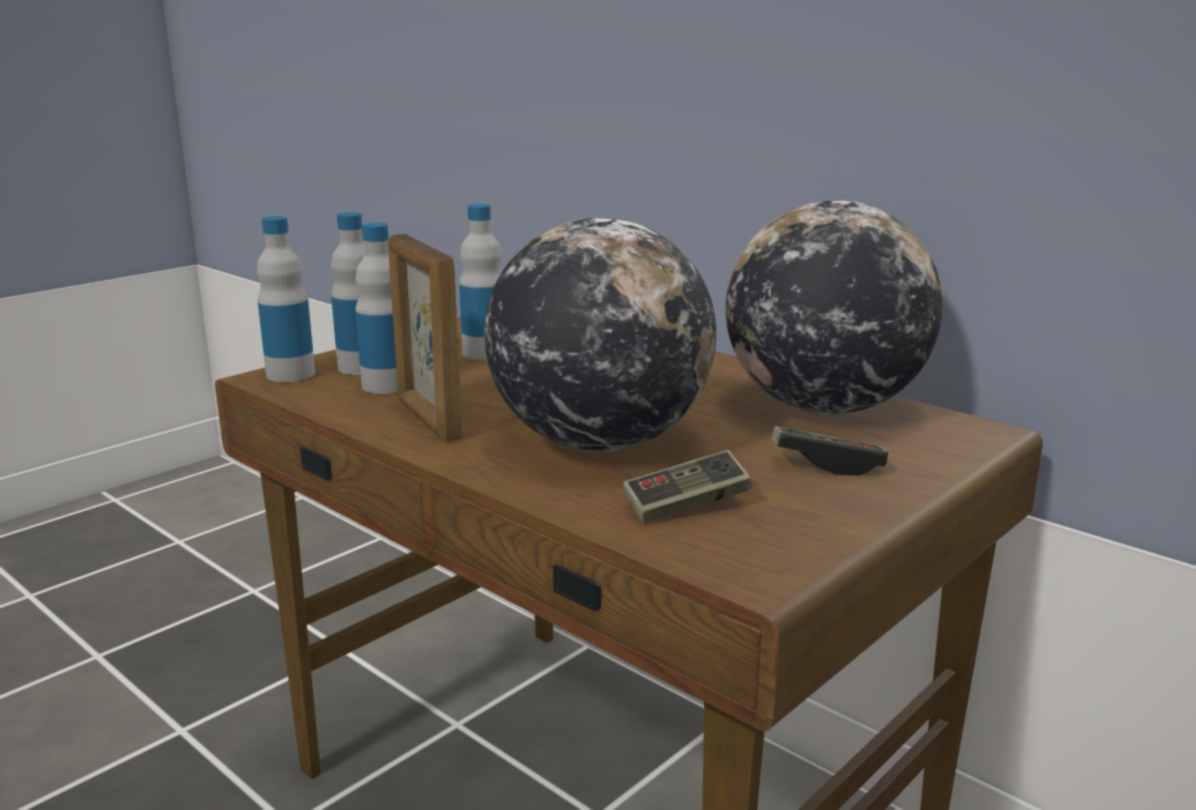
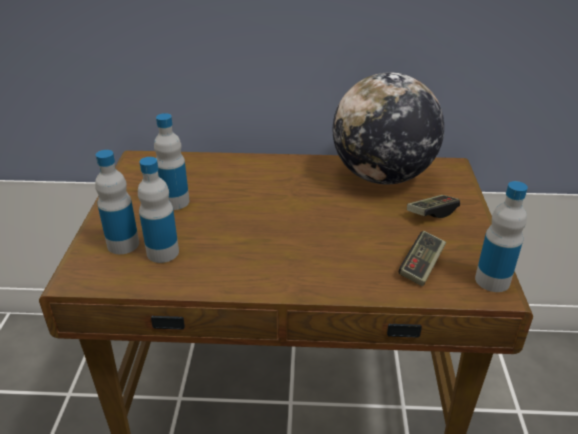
camera: 40 degrees left, 15 degrees up
(290, 374) = (88, 270): bottle -> bottle (492, 280)
(428, 420) = (229, 268): picture frame -> none
(599, 442) = (331, 244): globe -> none

